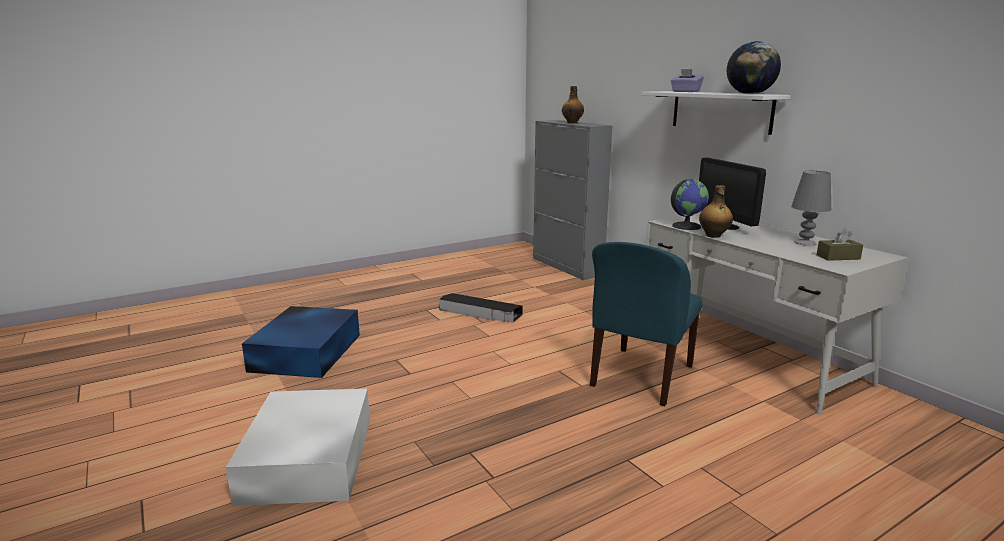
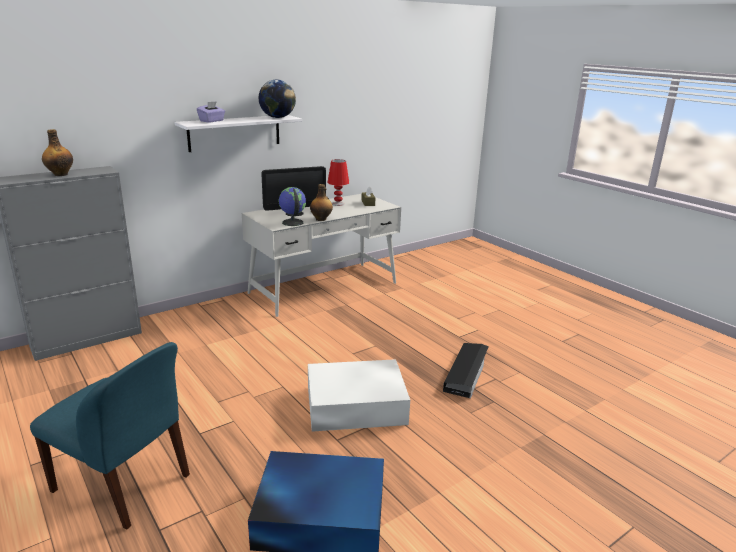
camera: 95 degrees left, 5 degrees up
(307, 460) = (515, 462): white storage box -> white storage box (357, 405)
(480, 313) = (220, 394): black storage box -> black storage box (466, 373)
(640, 377) = (359, 324): blue chair -> blue chair (124, 484)
(805, 243) = (338, 204): grey table lamp -> red table lamp

